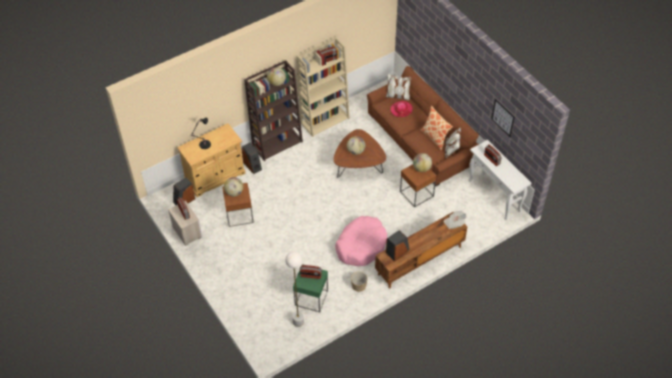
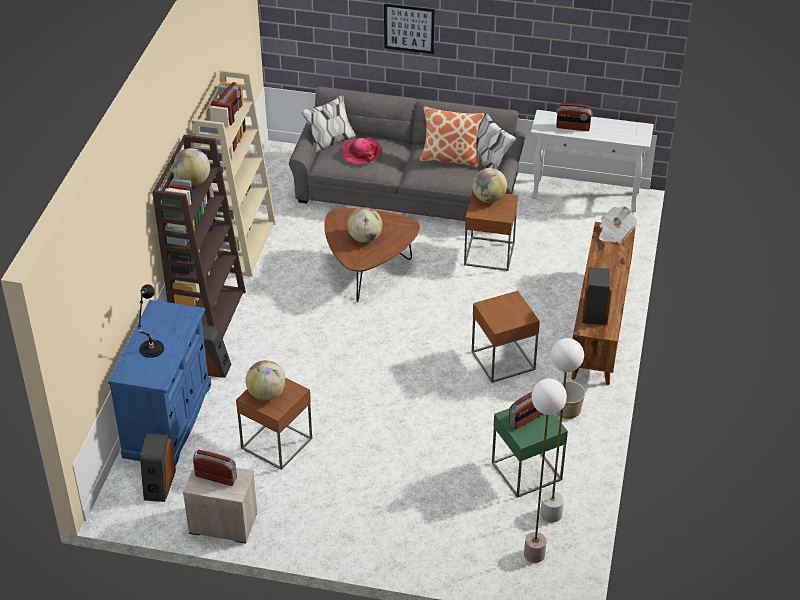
camera: 45 degrees left, 10 degrees down
(215, 177) = (168, 420): beige cabinet -> blue cabinet
(272, 332) = (534, 554): none -> floor lamp
(361, 245) = (503, 360): pink dog bed -> brown side table
(420, 140) = (408, 190): brown sofa -> grey sofa
(503, 118) = (564, 47): picture -> picture (409, 28)

